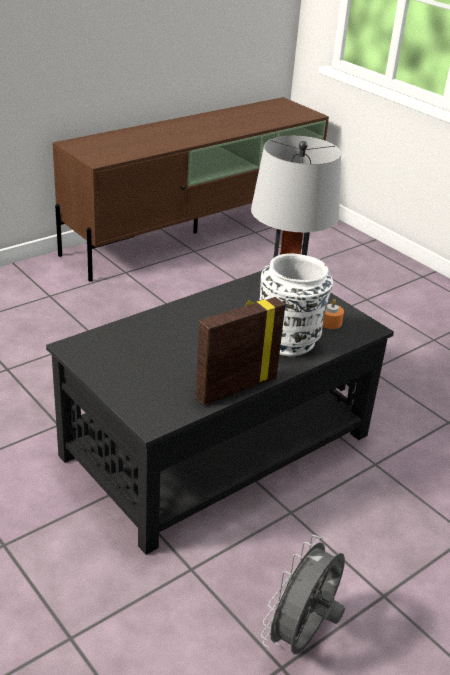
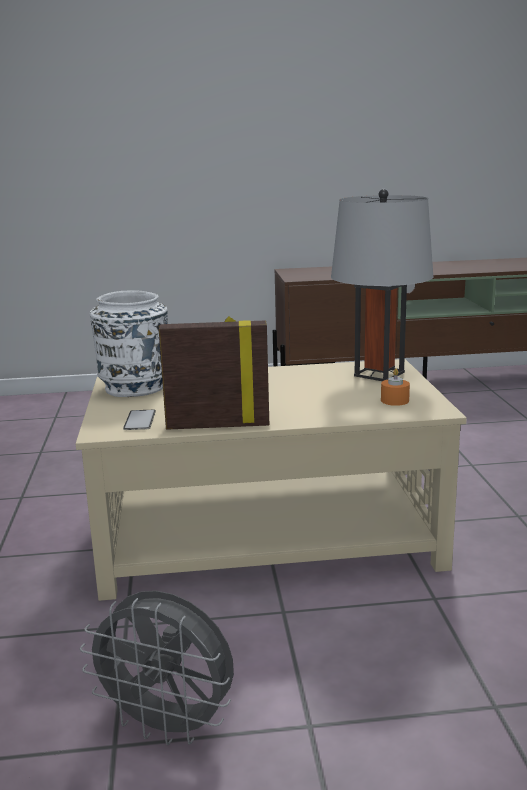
camera: 35 degrees right, 15 degrees down
(165, 398) = (140, 420): none -> phone
(216, 445) = (265, 537): black coffee table -> beige coffee table
(289, 341) = (325, 406): white vase -> white vase (135, 388)
(302, 636) = (168, 726): grey fan -> grey fan turned 135 degrees counterclockwise

